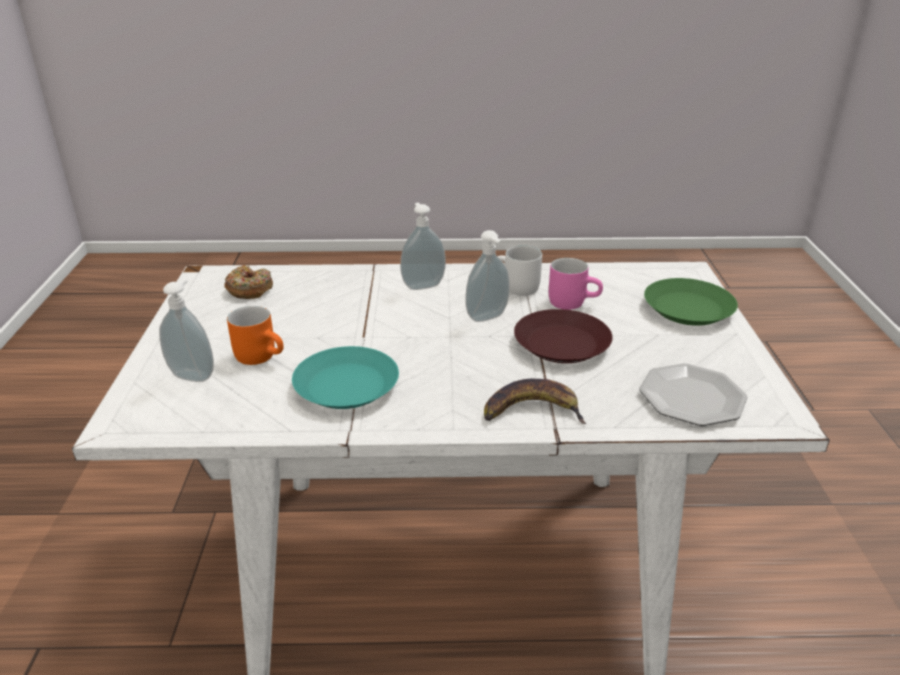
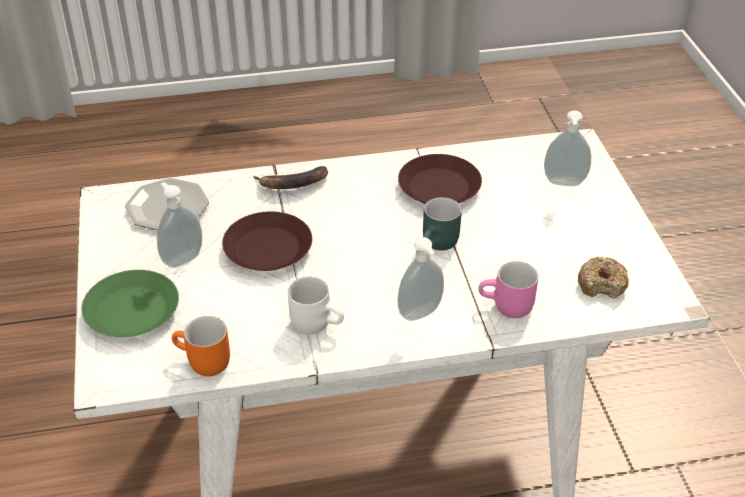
camera: 170 degrees right, 10 degrees up
(262, 356) = (525, 206): orange mug -> orange mug (202, 363)
(347, 385) = (439, 188): turquoise plate -> brown plate
(378, 331) = (439, 244): none -> turquoise mug
(488, 318) = (340, 273): soap dispenser -> soap dispenser (181, 258)
(572, 302) = (254, 307): pink mug -> pink mug (507, 308)

